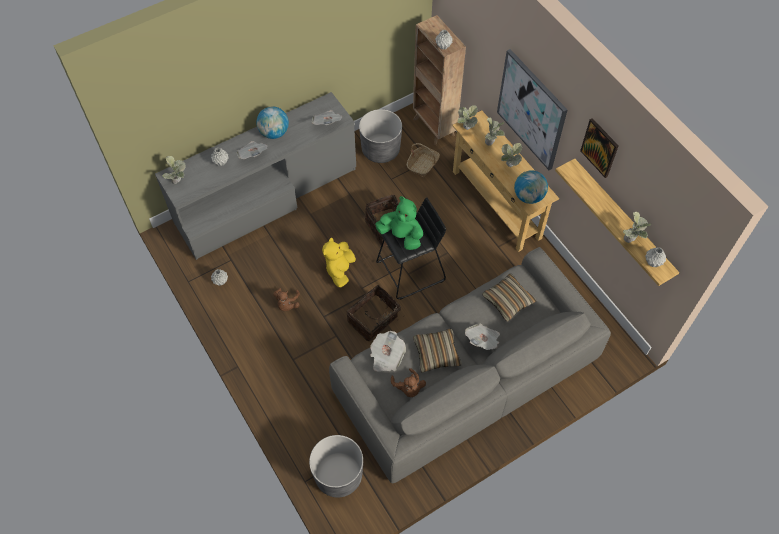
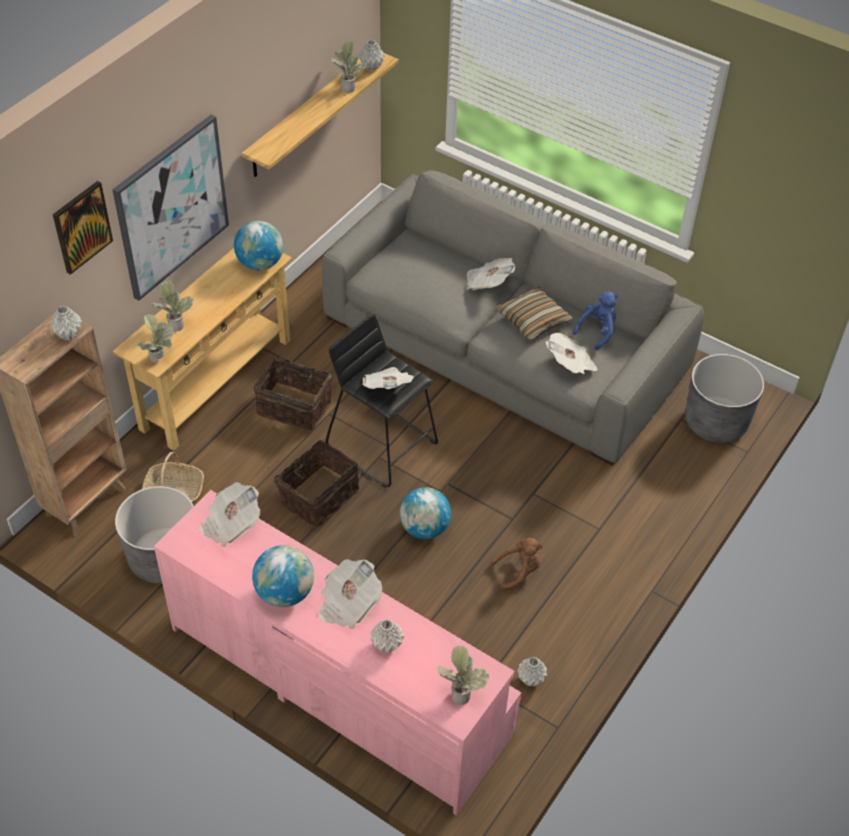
camera: 115 degrees left, 10 degrees down
(265, 200) = (342, 687): grey tv stand -> pink tv stand
(340, 270) = (424, 528): yellow plush toy -> globe
(373, 320) = (483, 460): basket -> basket (295, 406)
(401, 236) = (387, 388): green plush toy -> newspaper
(408, 388) = (597, 331): brown plush toy -> blue plush toy
(508, 300) = (416, 274): pillow -> none
(509, 166) = (214, 295): potted plant -> none
(600, 147) = (260, 82): picture -> picture (82, 227)

